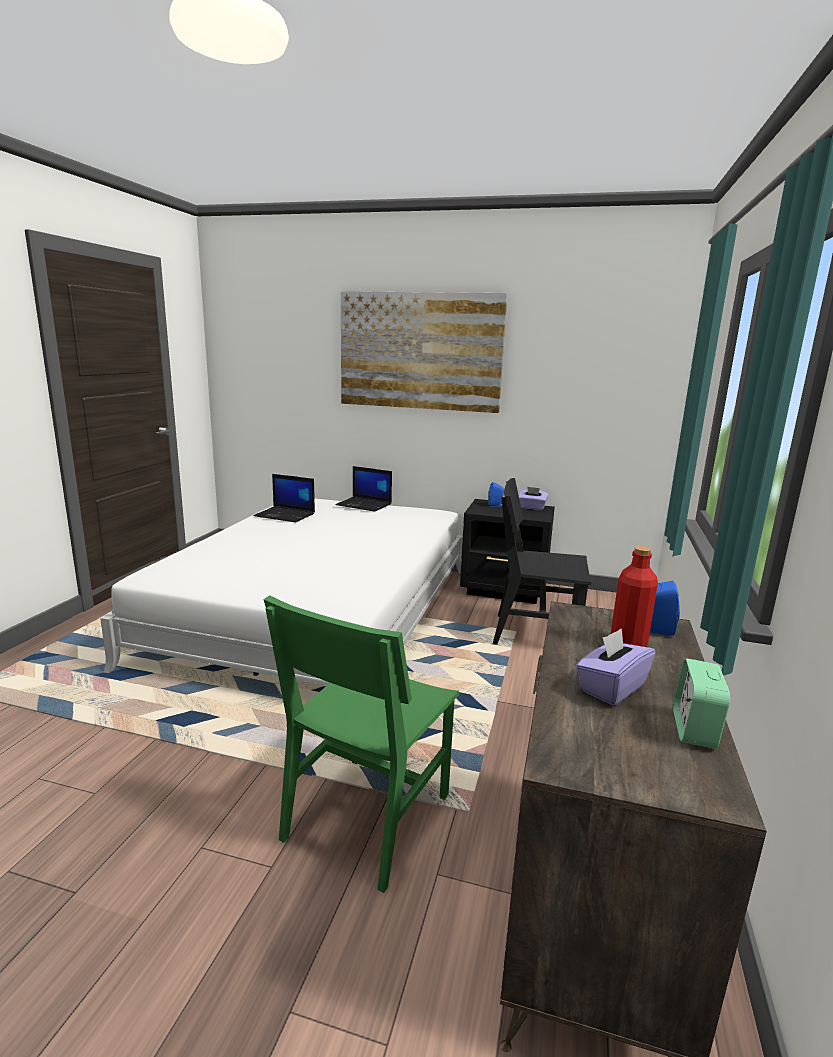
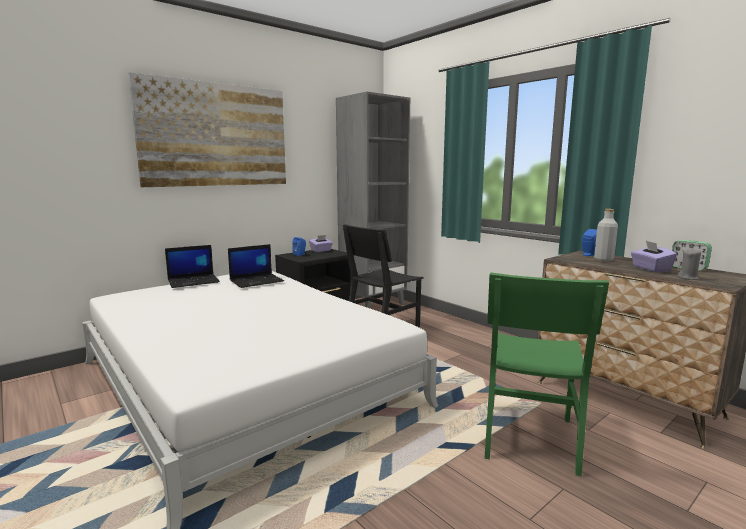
camera: 55 degrees left, 5 degrees down
(286, 515) = (148, 307): laptop -> laptop (257, 281)
(367, 816) = (529, 437): green chair -> green chair turned 45 degrees clockwise
(576, 725) = (688, 278): none -> grey candle
(600, 604) = (373, 304): none -> grey bookcase
(628, 643) = (603, 260): red bottle -> grey bottle

